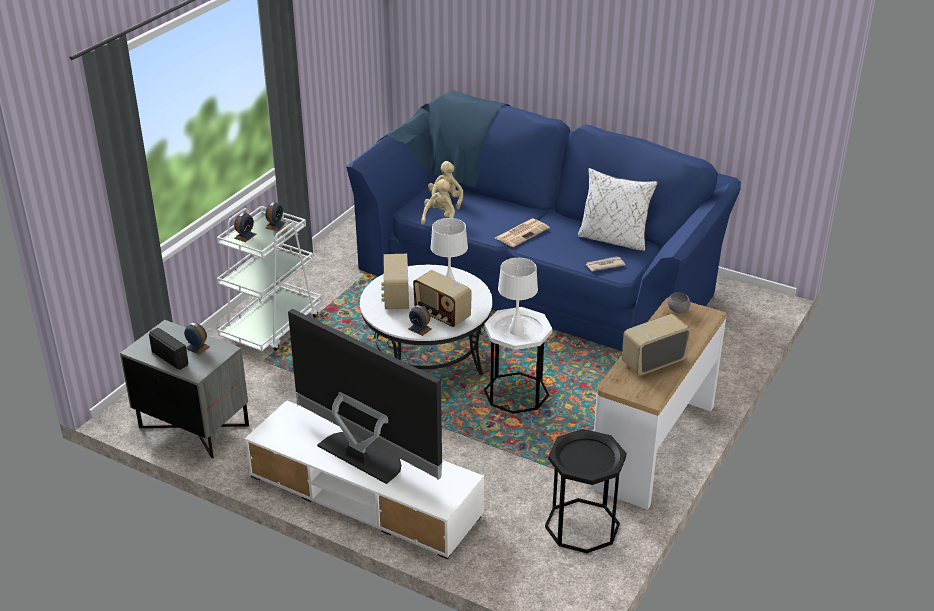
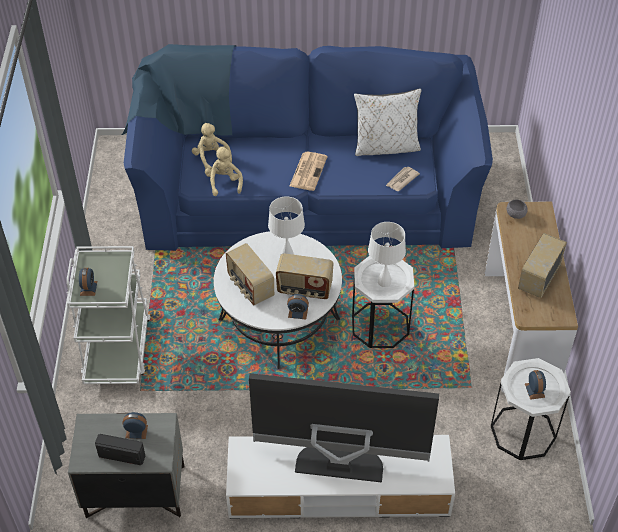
camera: 30 degrees left, 15 degrees up
(275, 225) = (106, 263): alarm clock -> alarm clock (534, 390)
(582, 526) = (523, 432): black side table -> white side table

